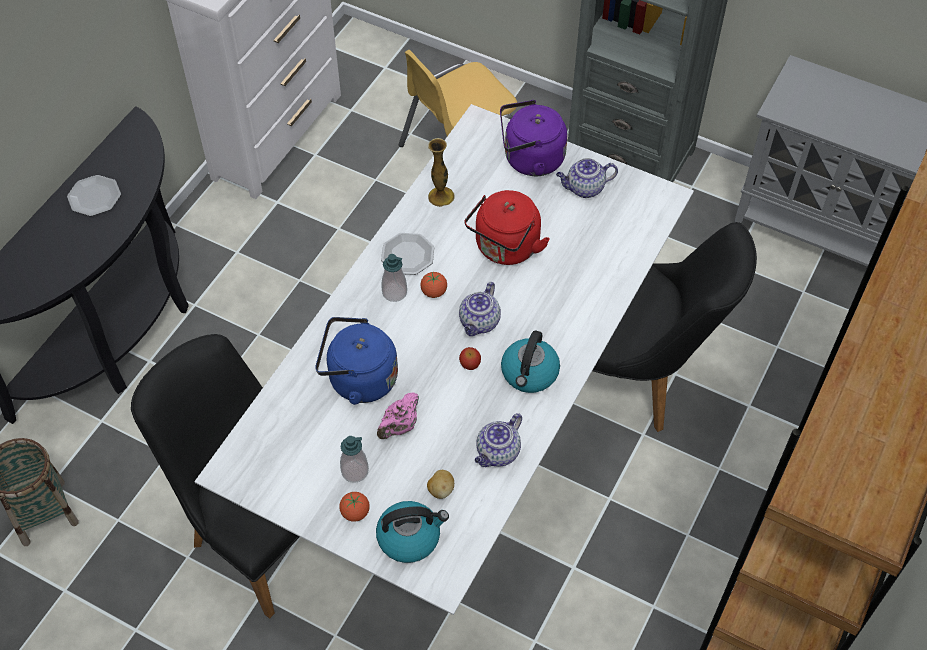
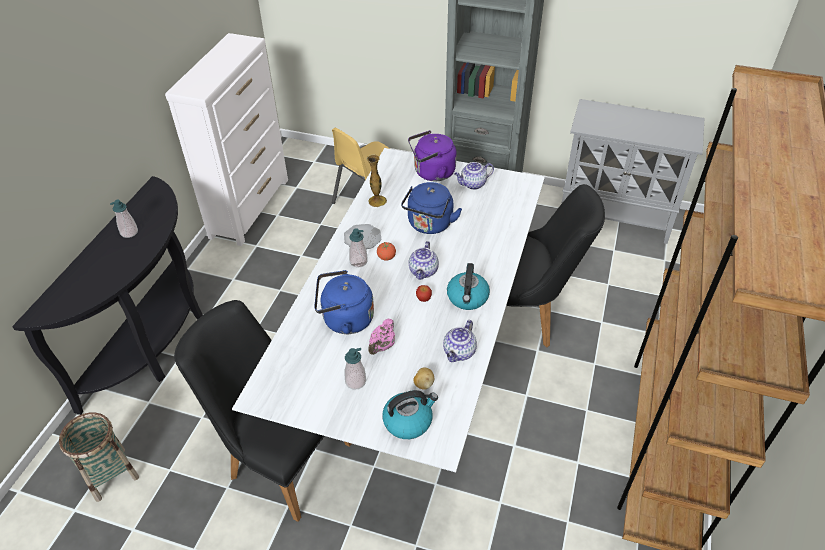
camera: 10 degrees left, 10 degrees down
(95, 197) = (129, 232): plate -> soap dispenser
(355, 512) = (362, 410): tomato -> none
(505, 249) = (429, 225): red kettle -> blue kettle

